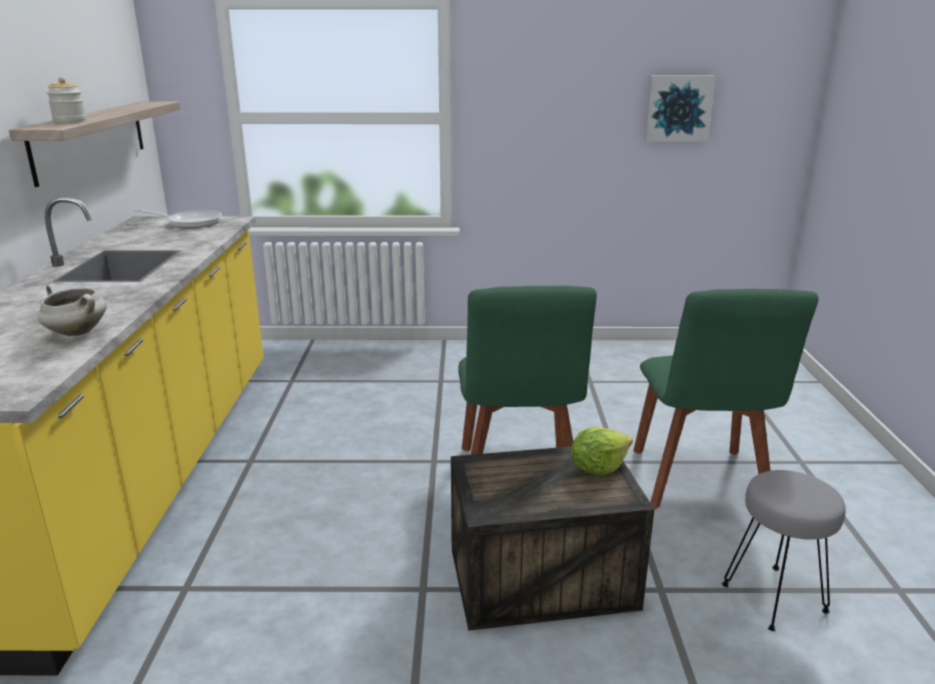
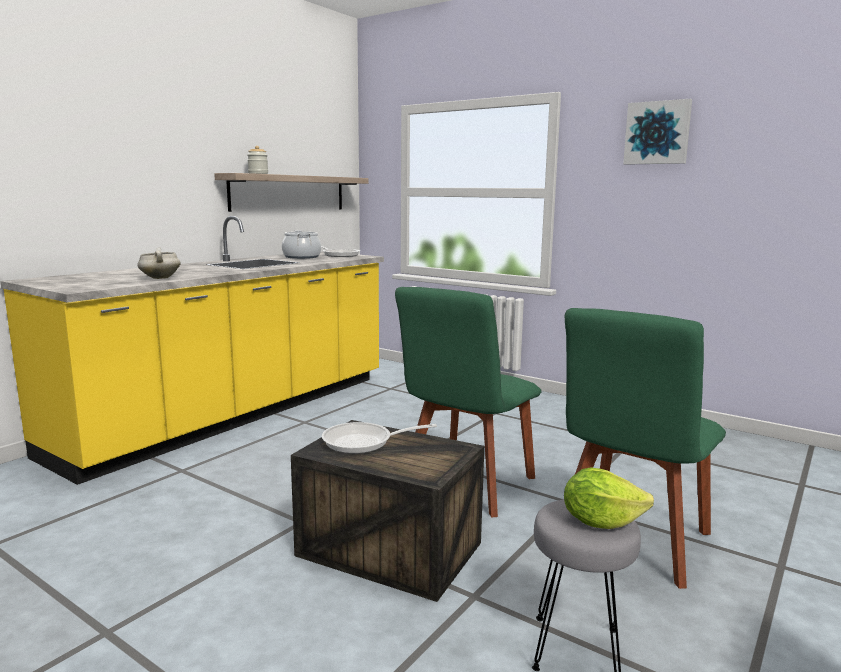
camera: 35 degrees right, 10 degrees down
(151, 236) = (302, 257): none -> cooking pot
(511, 481) = (364, 442): none -> frying pan
(598, 468) = (442, 455): lettuce -> lettuce (600, 522)
(678, 108) = (776, 185): picture -> picture (657, 133)

